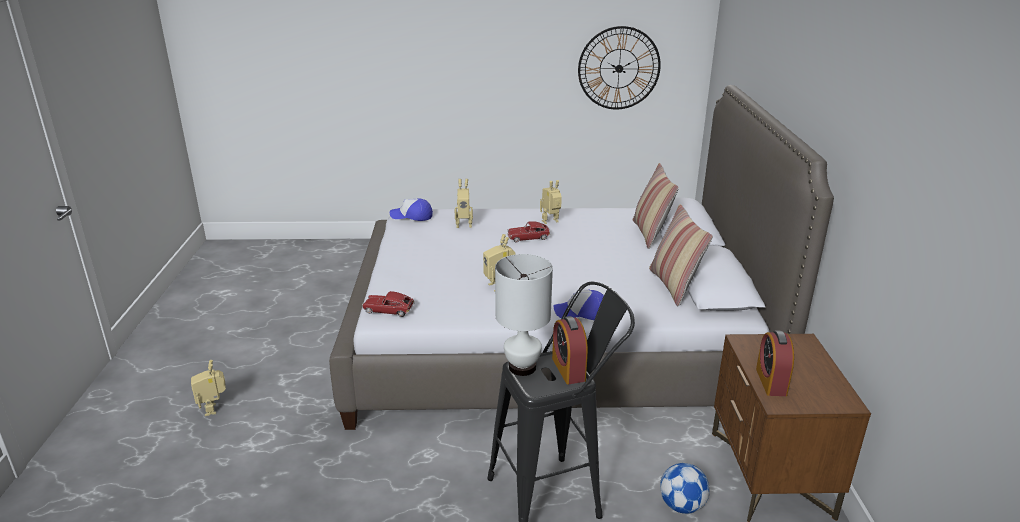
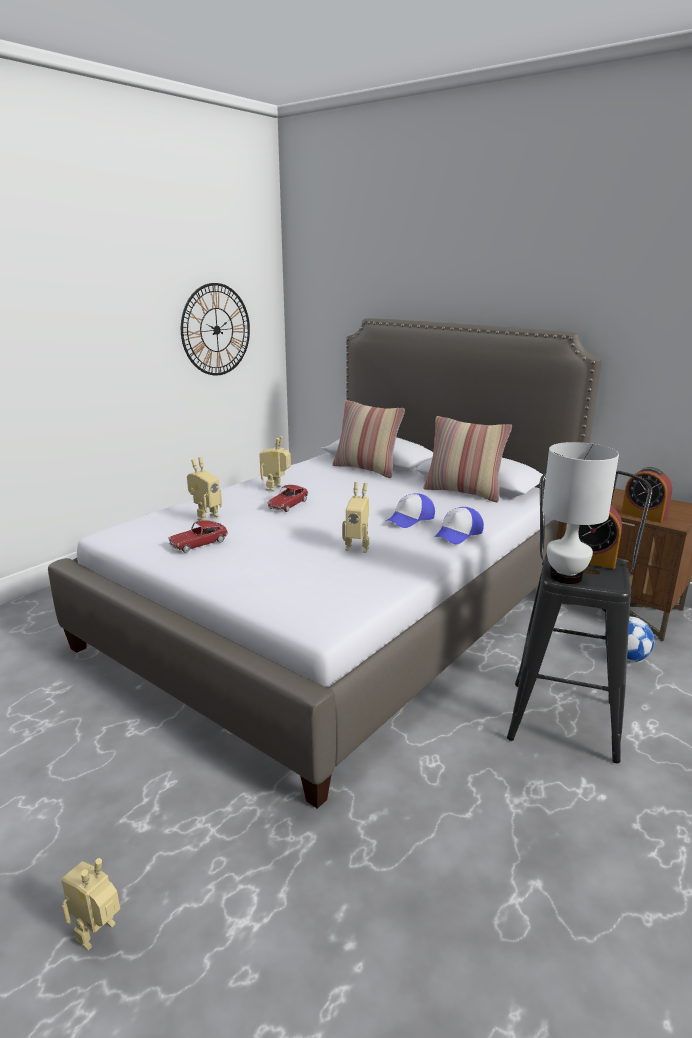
camera: 50 degrees left, 5 degrees down
(214, 409) = (100, 935): toy robot -> toy robot turned 105 degrees clockwise
(388, 310) = (315, 615): toy car -> toy car (199, 543)
(412, 216) = (127, 532): cap -> cap (410, 519)

